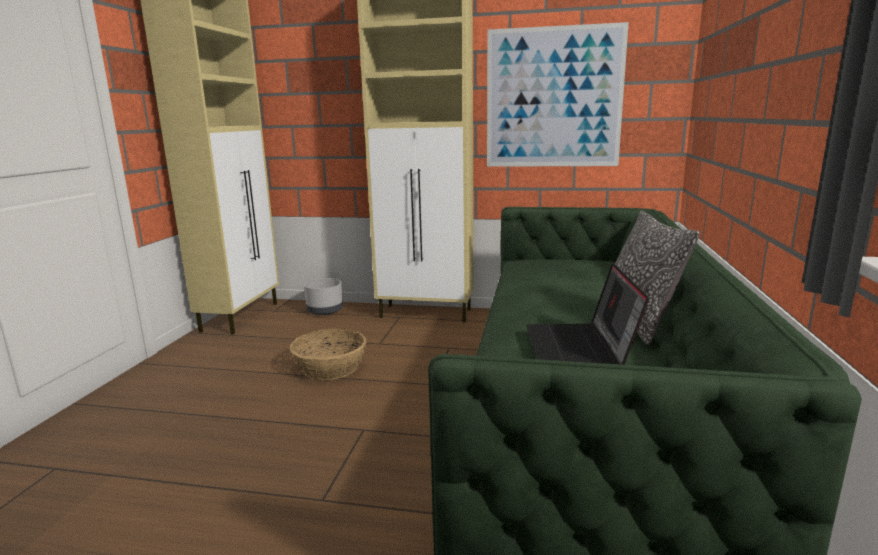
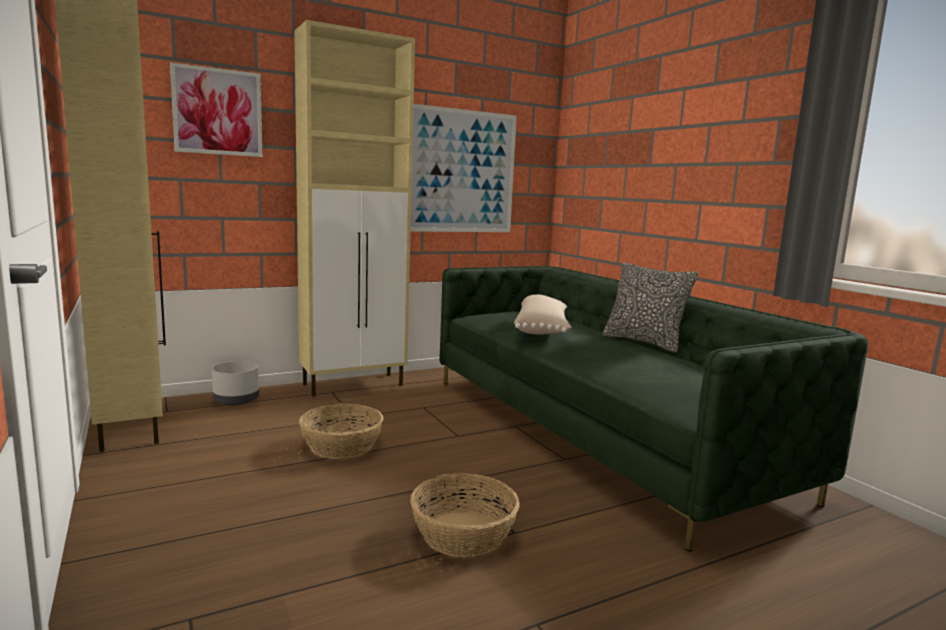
camera: 40 degrees left, 5 degrees down
(283, 481) = (462, 534): none -> basket
(314, 66) = (217, 112): none -> picture
(550, 286) = (542, 329): none -> beige pillow
(580, 350) = (653, 360): laptop -> none

